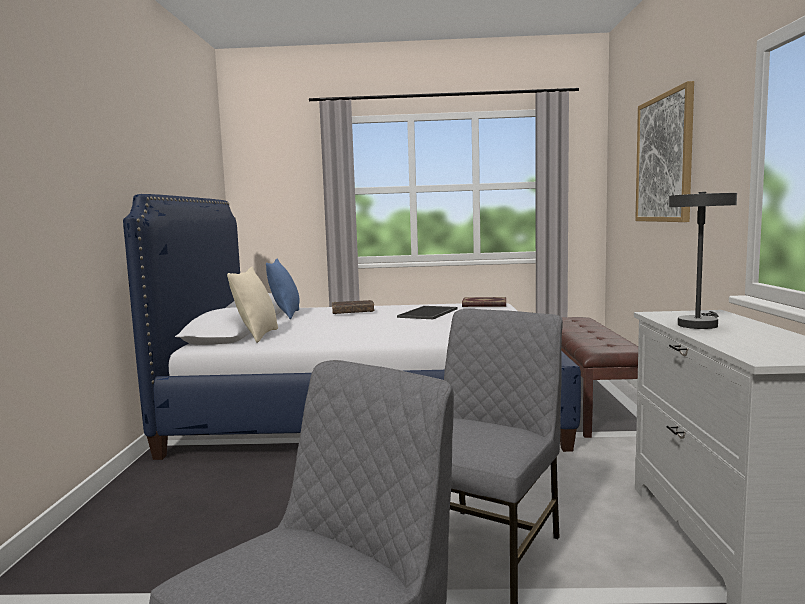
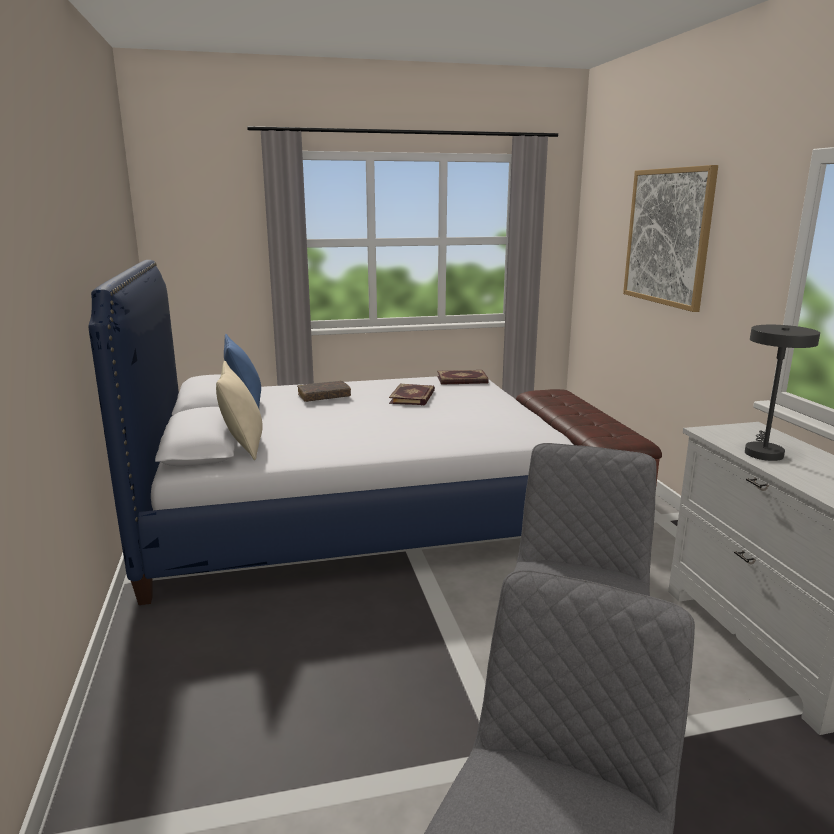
camera: 15 degrees left, 10 degrees up
(429, 313) = (413, 397): tray -> book

